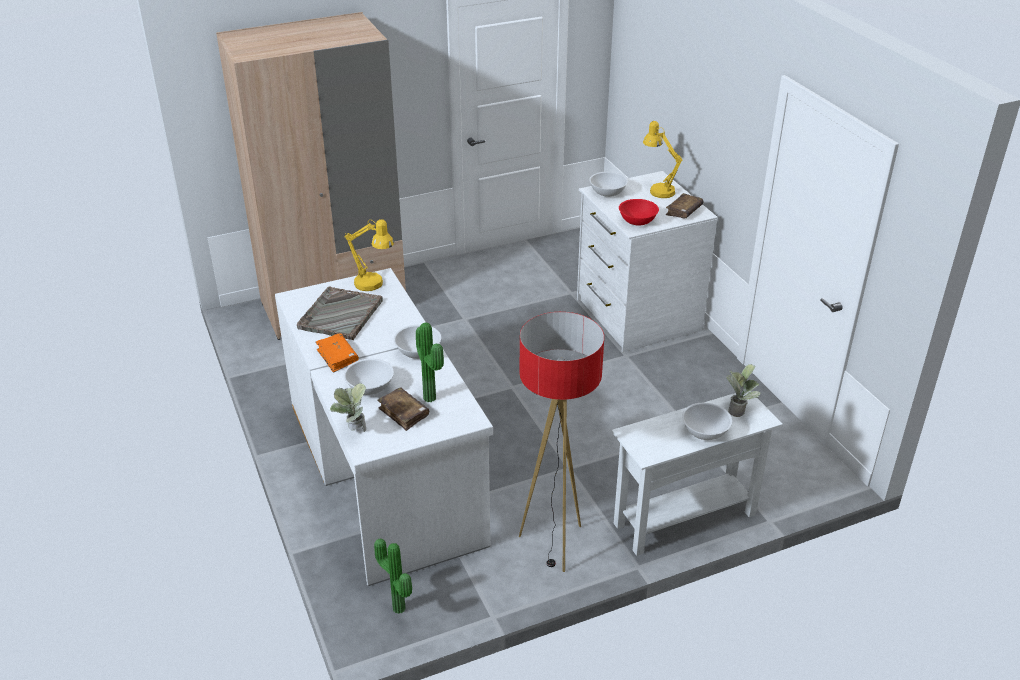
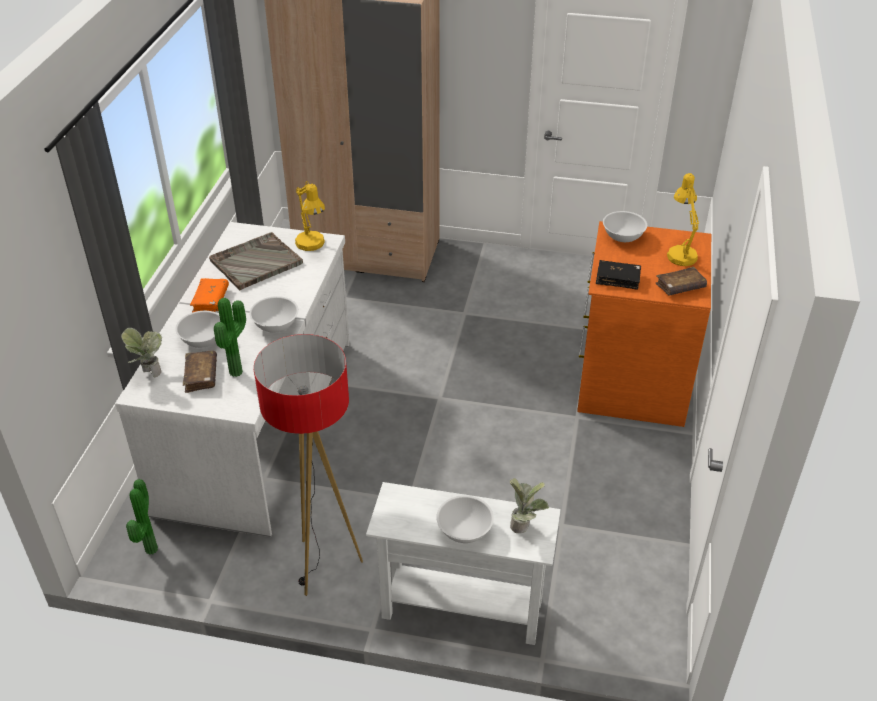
camera: 35 degrees right, 5 degrees up
(636, 315) = (631, 380): white dresser -> orange dresser
(638, 221) = (618, 279): red bowl -> black book

